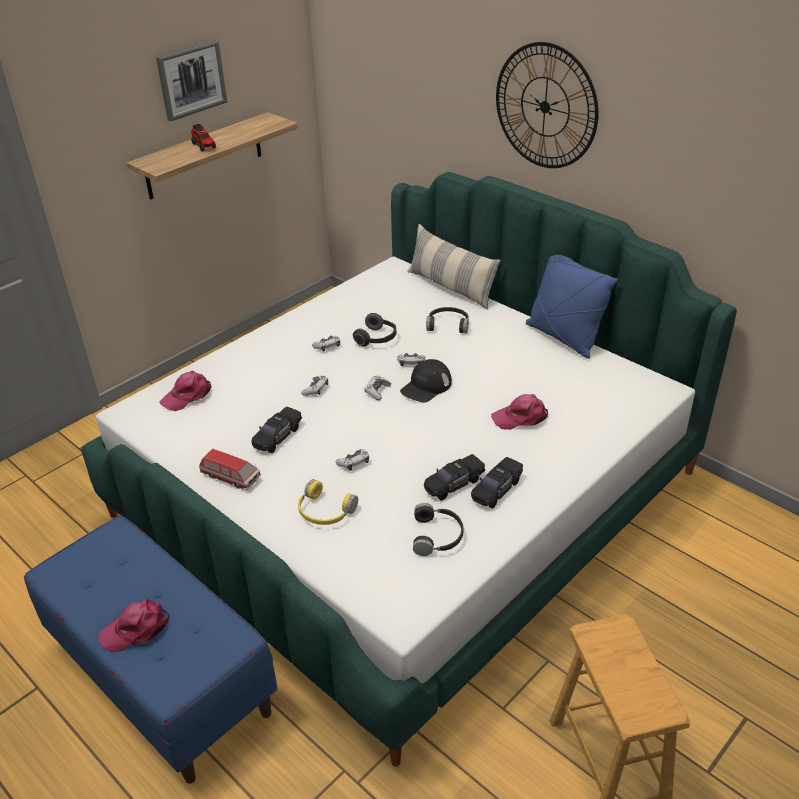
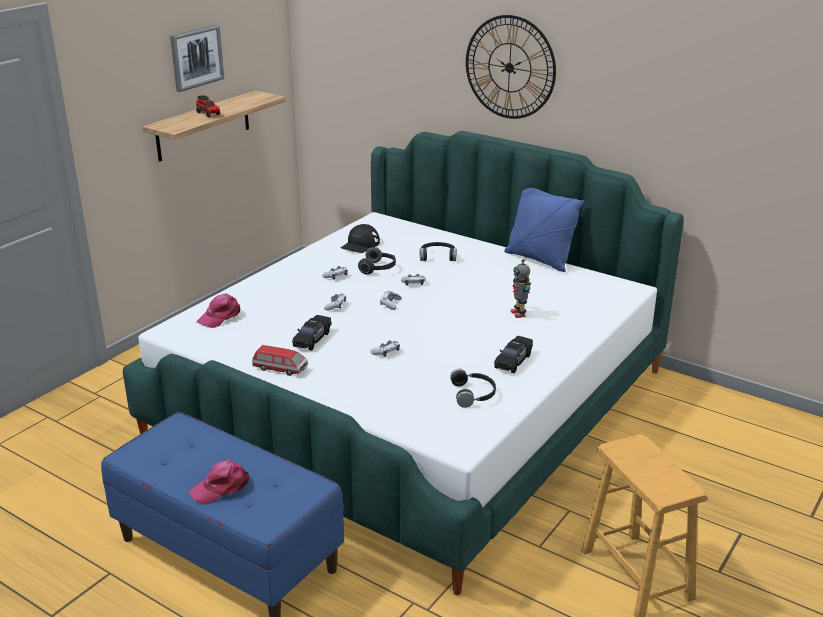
camera: 10 degrees left, 10 degrees down
(324, 512) = (371, 386): yellow headphones -> none
(426, 386) = (432, 298): black cap -> black cap (360, 244)
(451, 287) = (432, 231): pillow -> none
(453, 484) = (476, 360): black toy car -> none
(520, 417) = (519, 313): pink cap -> toy robot

